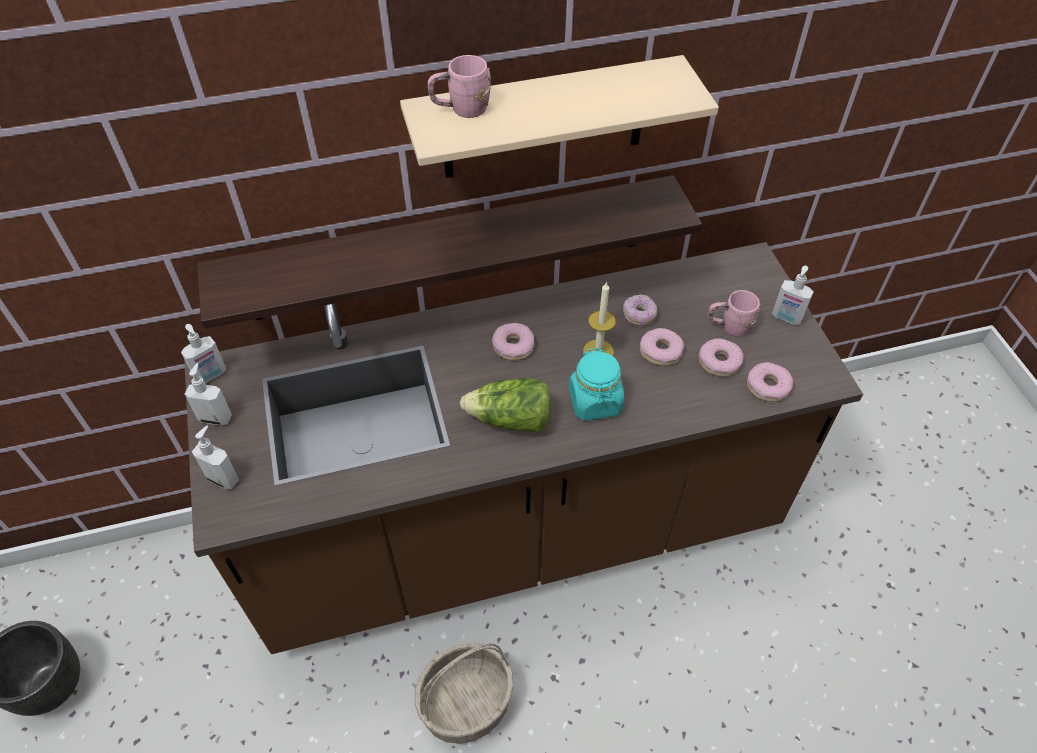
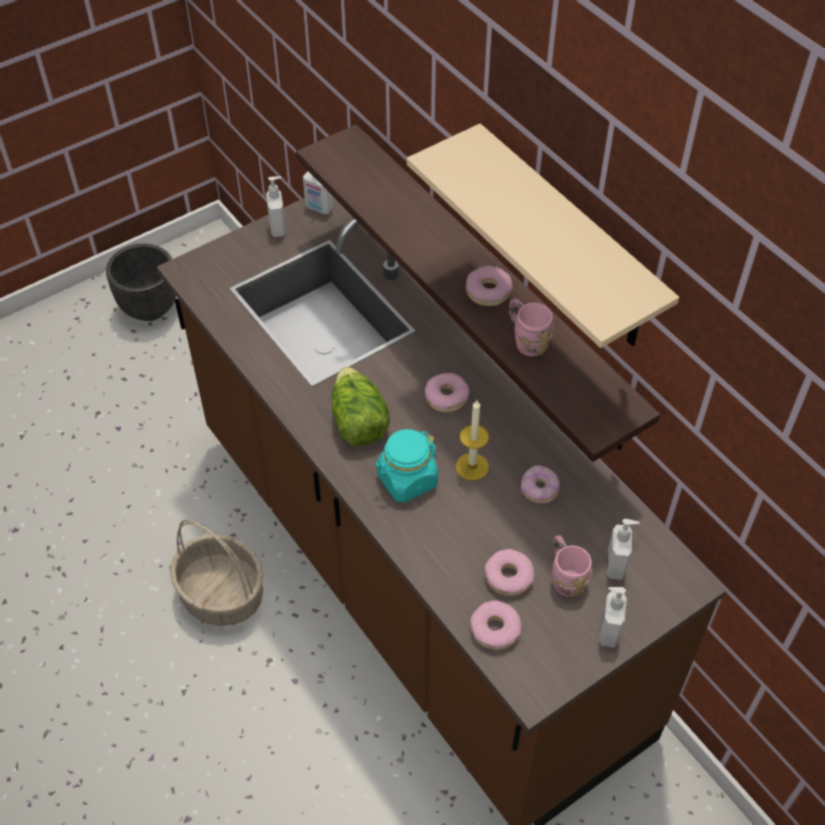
camera: 70 degrees right, 0 degrees up
(223, 478) = (224, 256): soap dispenser -> soap dispenser (616, 566)
(461, 109) = (487, 163): pink mug -> pink mug (526, 340)
(660, 351) = (498, 520): donut -> donut (488, 291)

